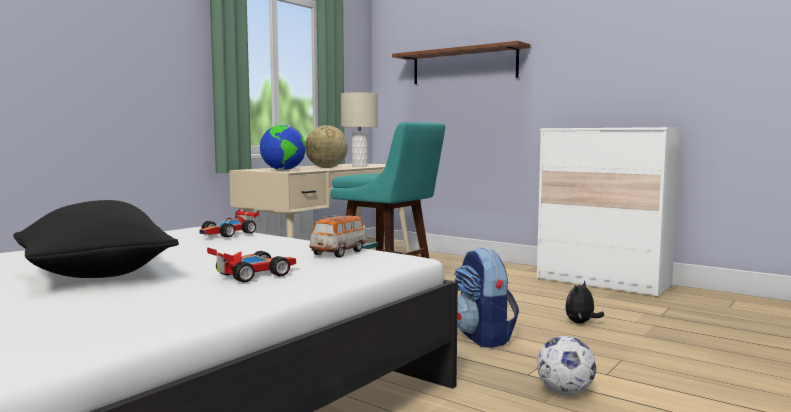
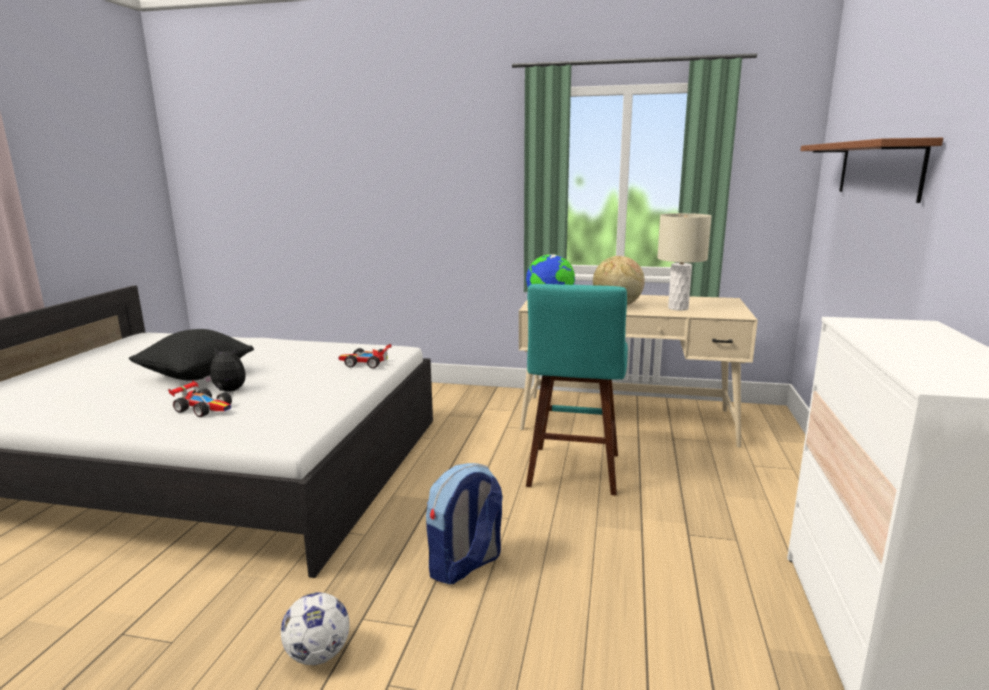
camera: 65 degrees right, 10 degrees up
(339, 252) = (298, 413): toy car -> none
(581, 323) = (588, 637): plush toy -> plush toy (228, 391)

